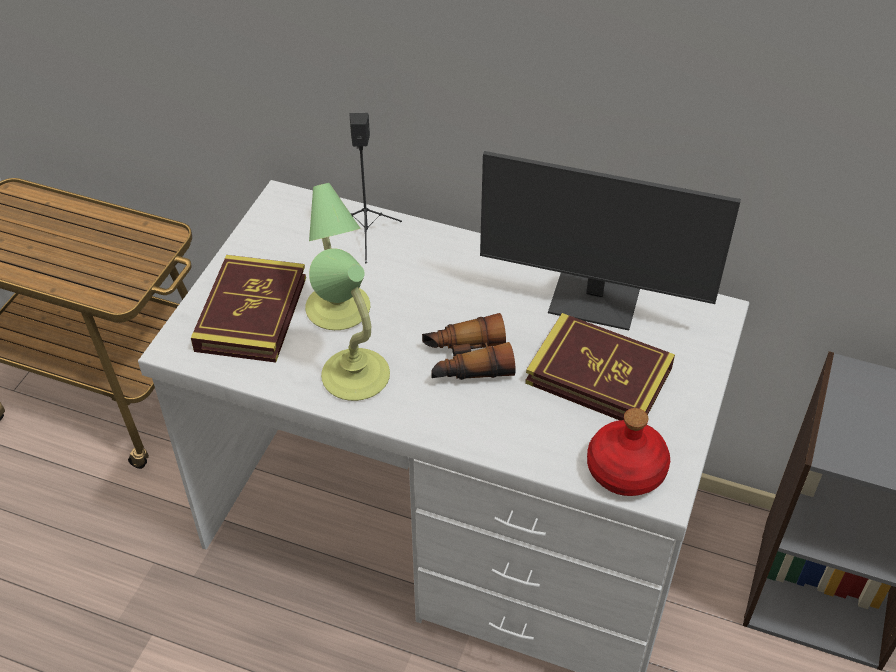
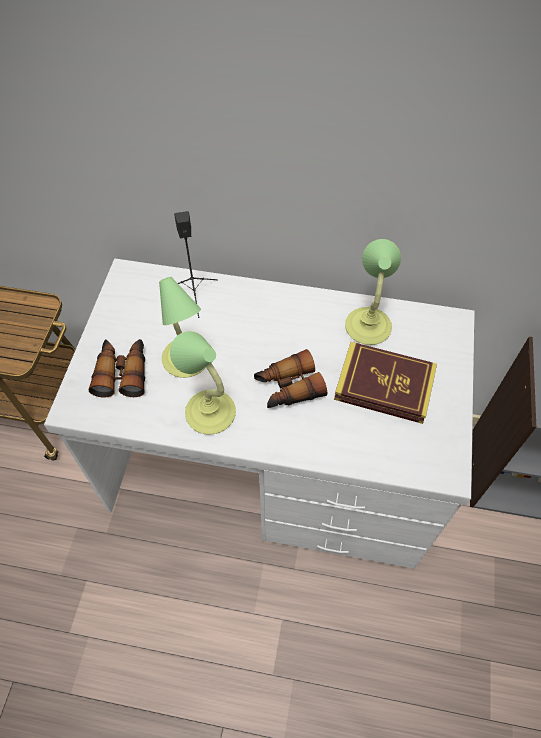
camera: 10 degrees left, 10 degrees up
(251, 313) = (122, 372): book -> binoculars
(594, 301) = (368, 325): monitor -> table lamp
(626, 470) = (420, 459): red bottle -> none

